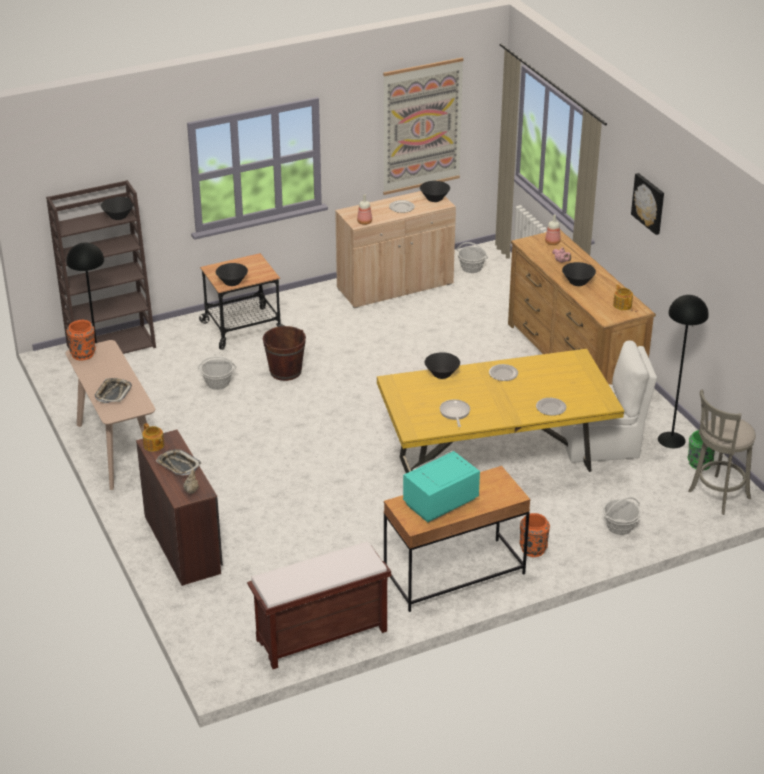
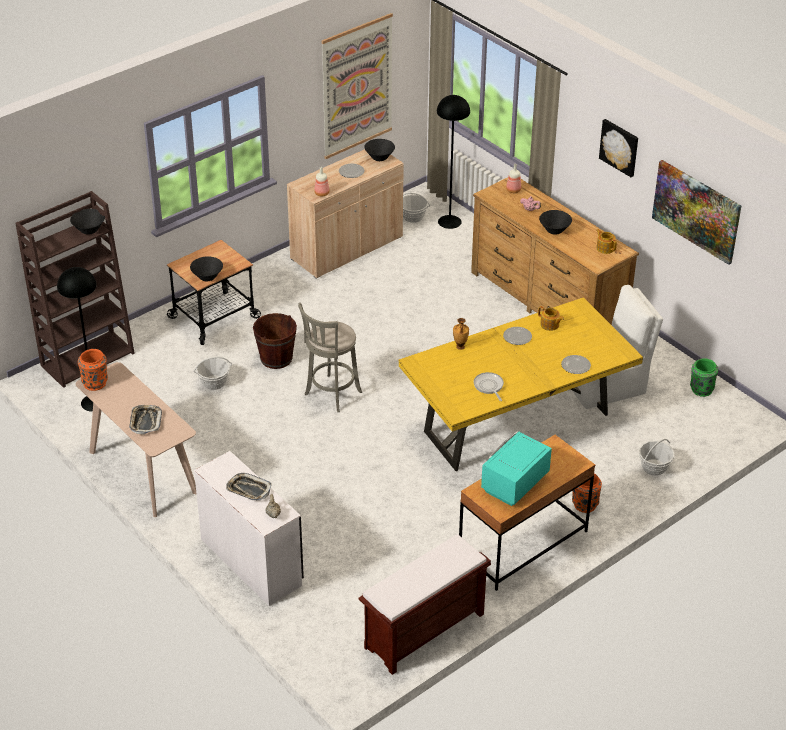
camera: 15 degrees left, 5 degrees up
(154, 445) = (214, 472): teapot -> teapot (550, 325)
(184, 543) = (252, 561): brown desk -> white desk
(442, 374) = (460, 347): black bowl -> vase
(671, 439) = (667, 369): black floor lamp -> black floor lamp (449, 221)
(709, 272) = (696, 211): none -> picture
(717, 496) = (728, 420): grey stool -> grey stool (331, 395)

